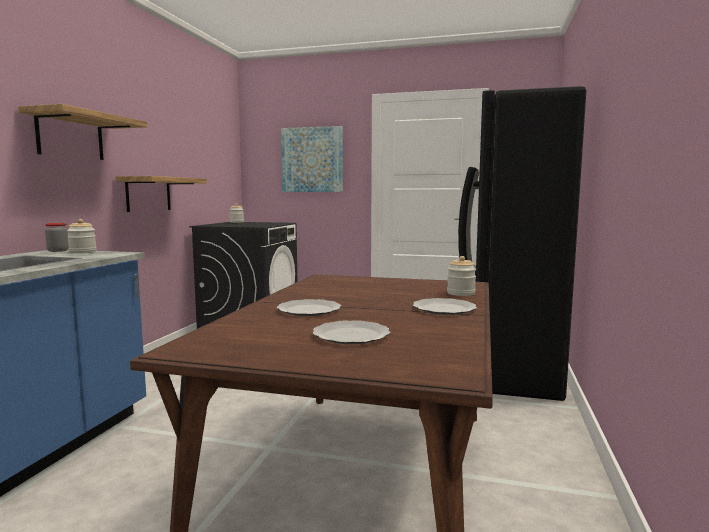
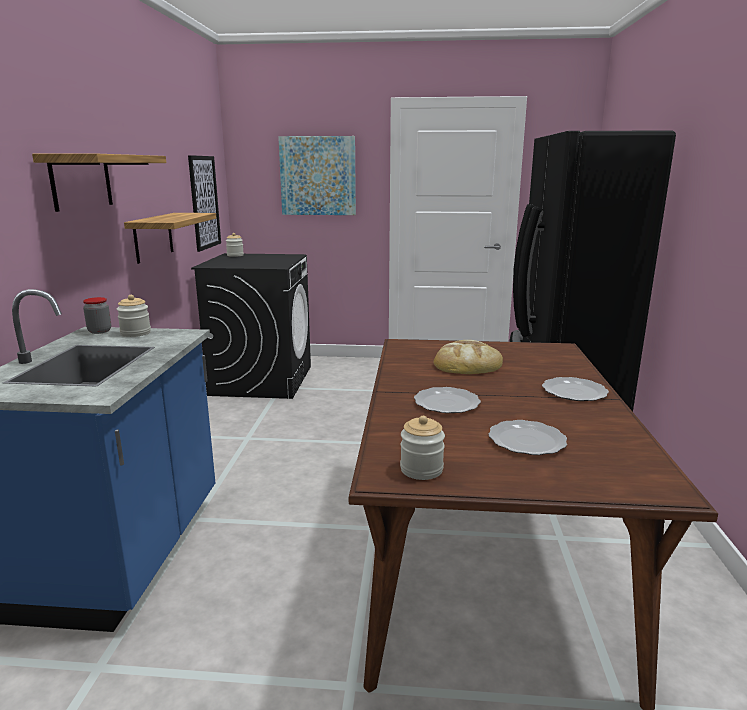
camera: 10 degrees left, 10 degrees up
(212, 177) = (204, 202): none -> picture
(364, 289) = (467, 363): none -> bread
(460, 293) = (567, 365): jar -> jar (421, 469)

